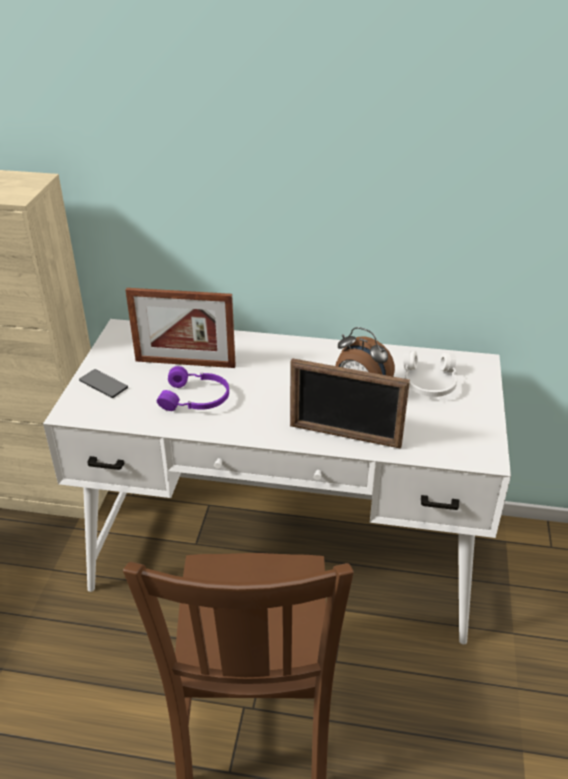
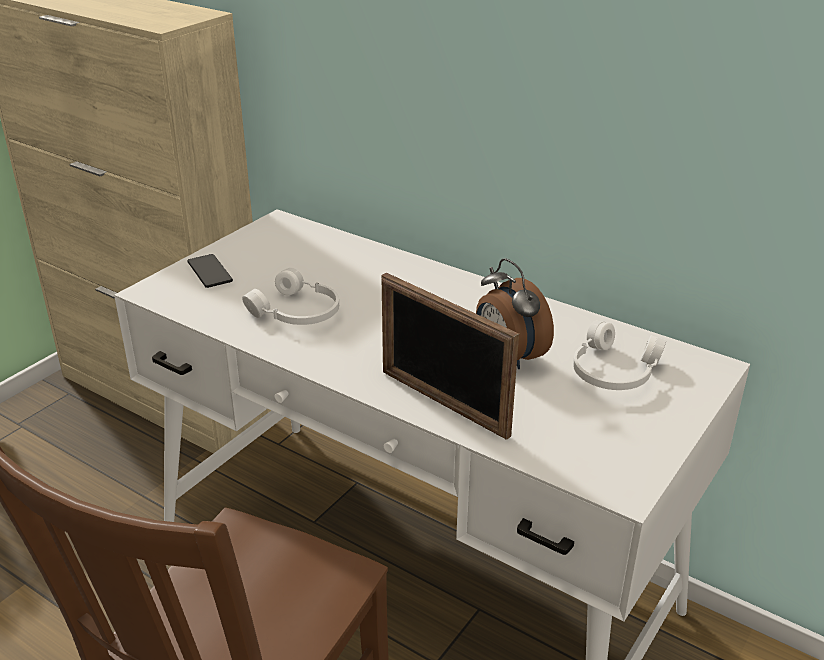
camera: 25 degrees right, 5 degrees down
(185, 363) = (318, 272): picture frame -> none
(196, 399) = (296, 313): purple headphones -> white headphones

